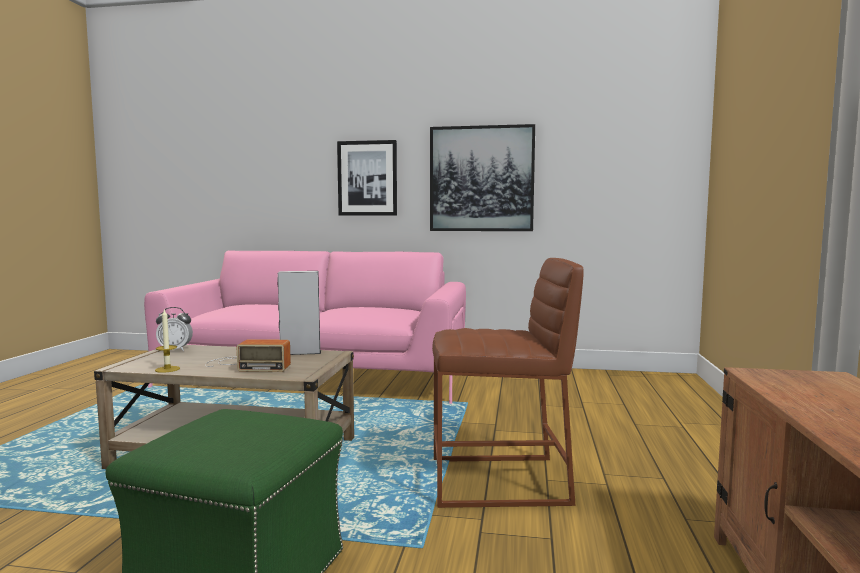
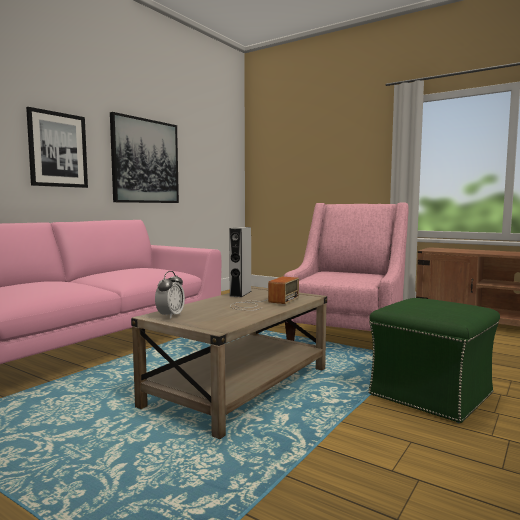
camera: 65 degrees left, 0 degrees up
(167, 369) = (249, 318): candle -> none
(499, 481) = (347, 335): brown stool -> pink armchair

